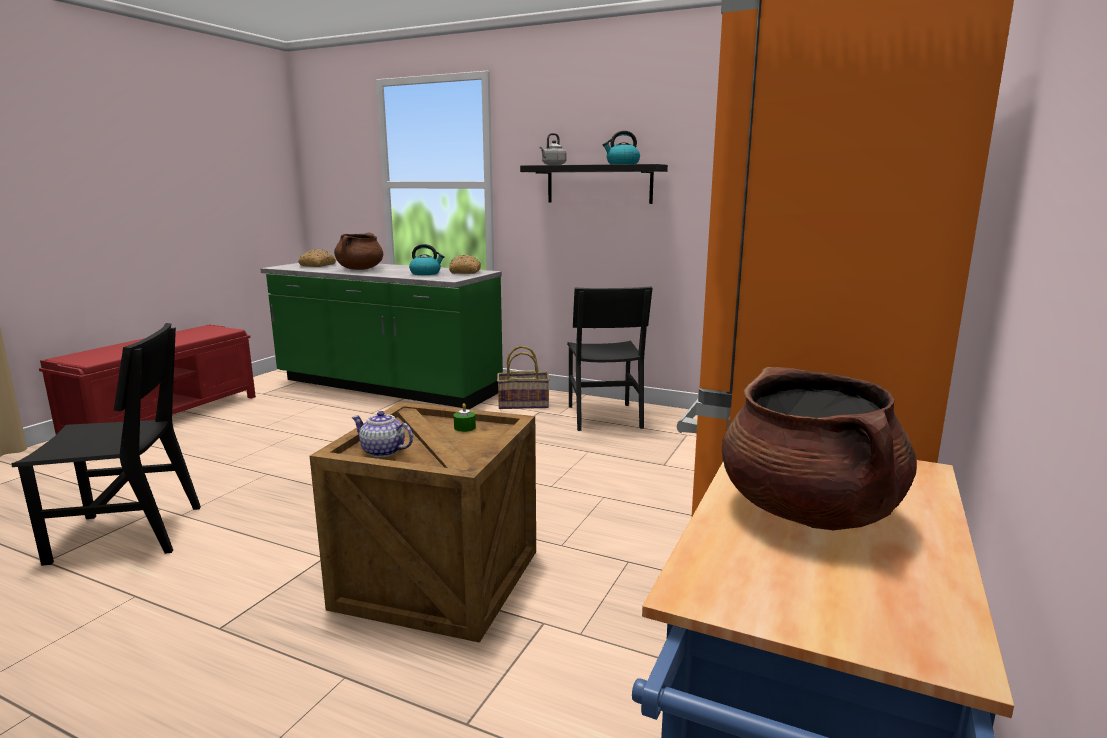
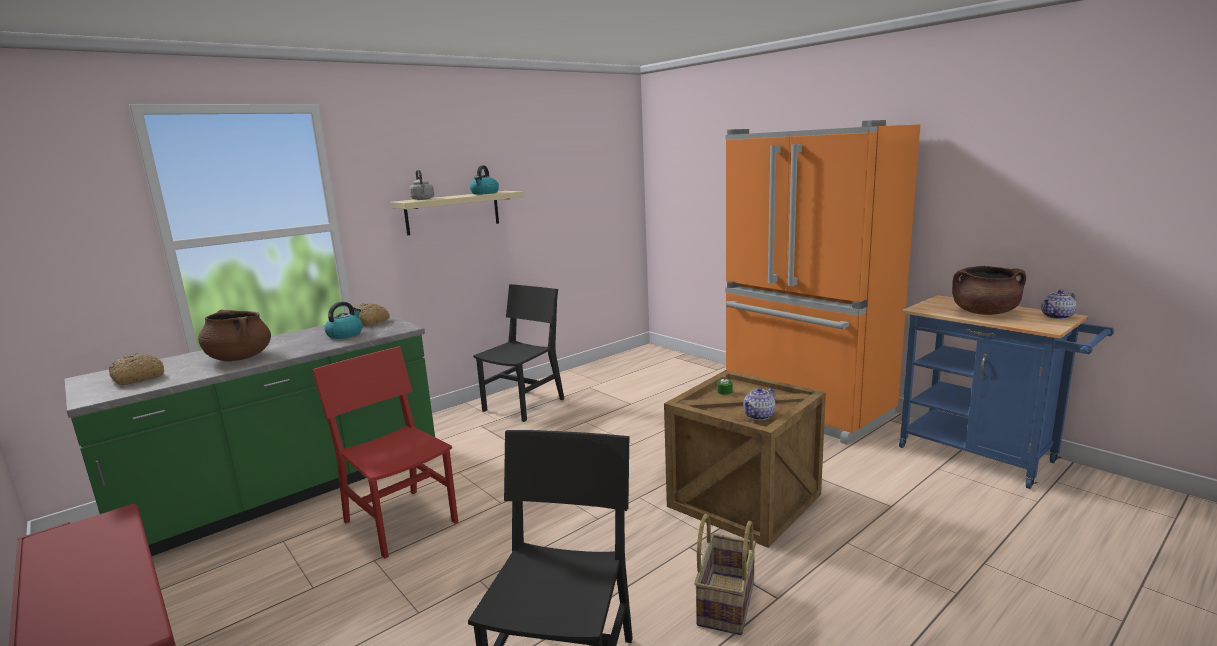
camera: 65 degrees left, 0 degrees up
(352, 427) = (401, 521): none -> red chair
(523, 404) = (453, 429): basket -> basket (725, 602)
(599, 184) = (453, 212): black shelf -> beige shelf
(604, 416) = (524, 405): black chair -> black chair turned 75 degrees counterclockwise
(899, 625) = (1057, 316): none -> teapot

